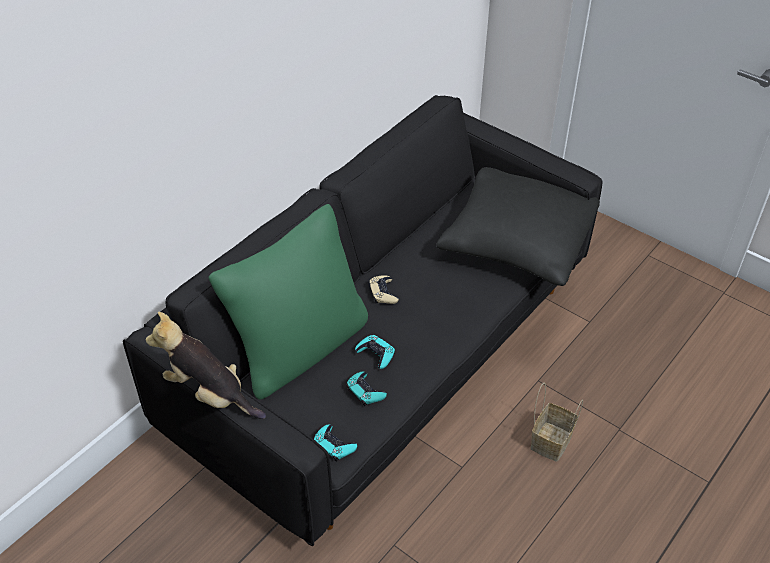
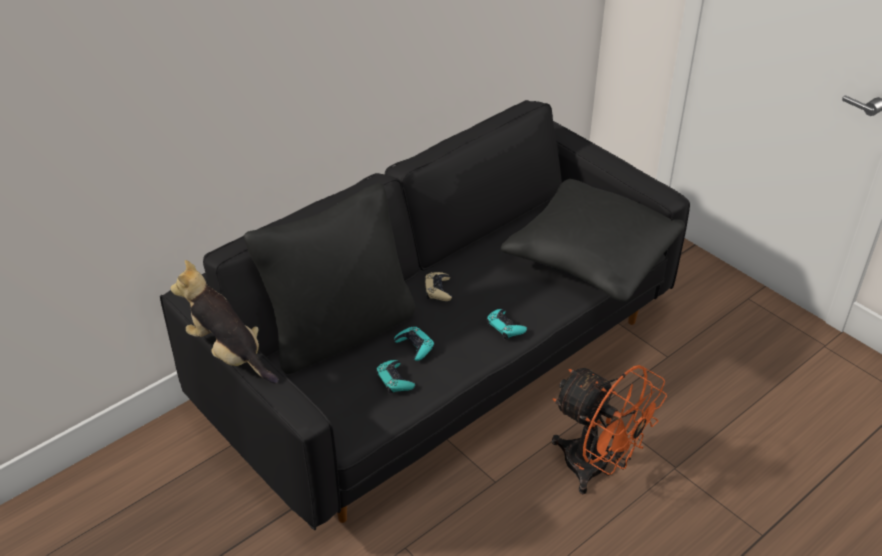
camera: 10 degrees right, 5 degrees down
(300, 348) = (340, 331): green pillow -> black pillow
(334, 445) = (349, 426): turquoise game controller -> turquoise game controller (505, 327)
(551, 440) = (597, 468): basket -> orange fan

